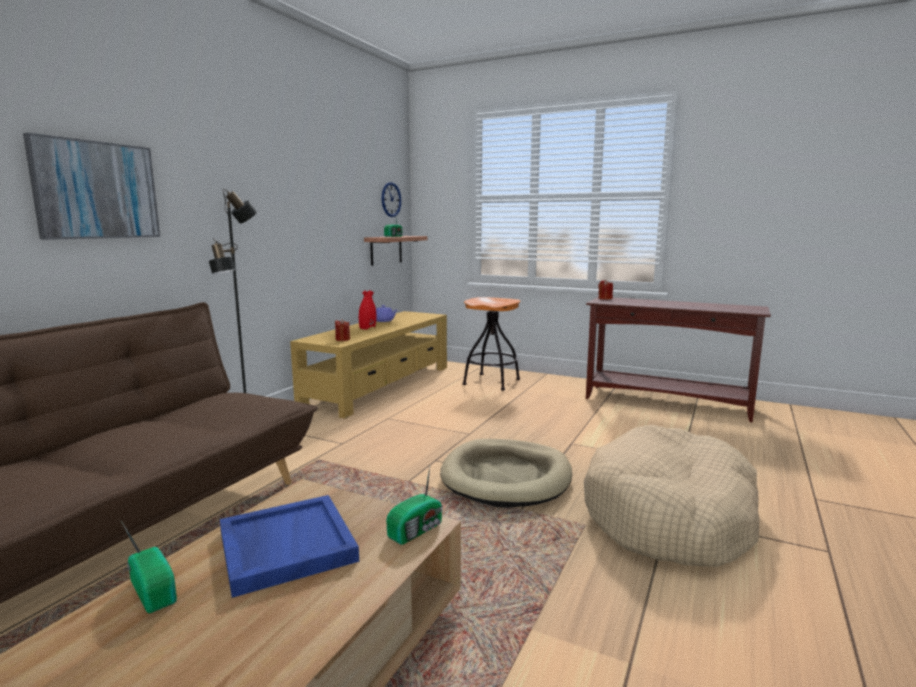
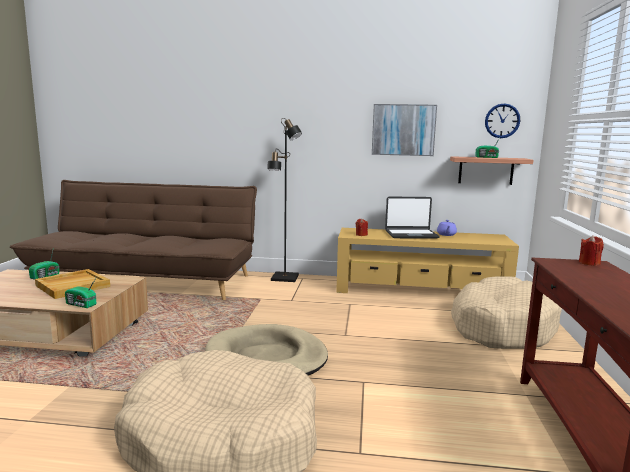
camera: 70 degrees right, 0 degrees up
(96, 190) = (221, 121): picture -> picture (403, 130)
(285, 546) = (73, 286): blue tray -> beige tray
(367, 328) = (411, 234): red vase -> laptop
(492, 382) = (501, 327): orange stool -> beige dog bed

